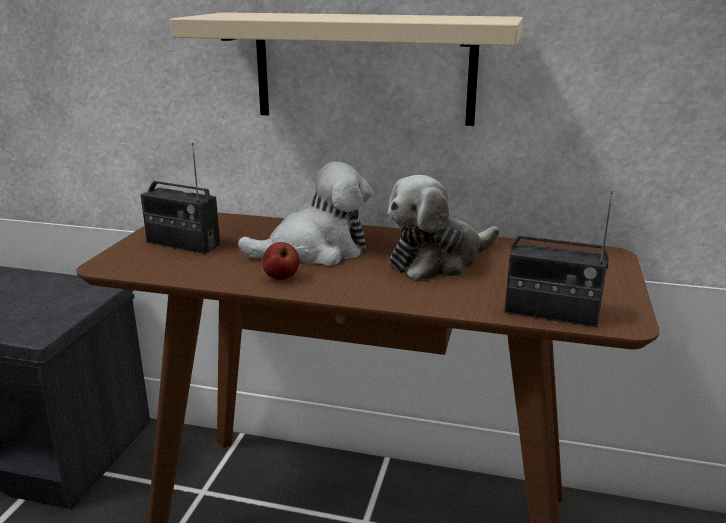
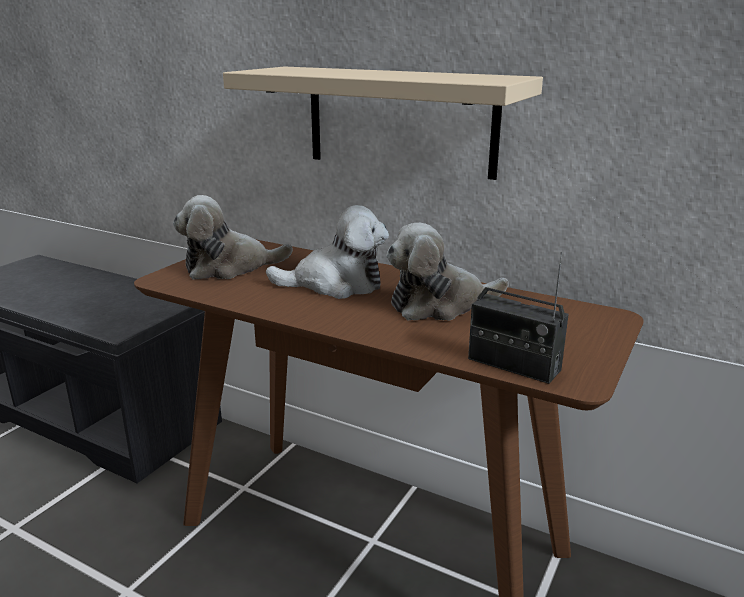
camera: 15 degrees right, 0 degrees up
(183, 244) = (229, 267): radio -> plush toy
(281, 277) = (290, 305): apple -> none

